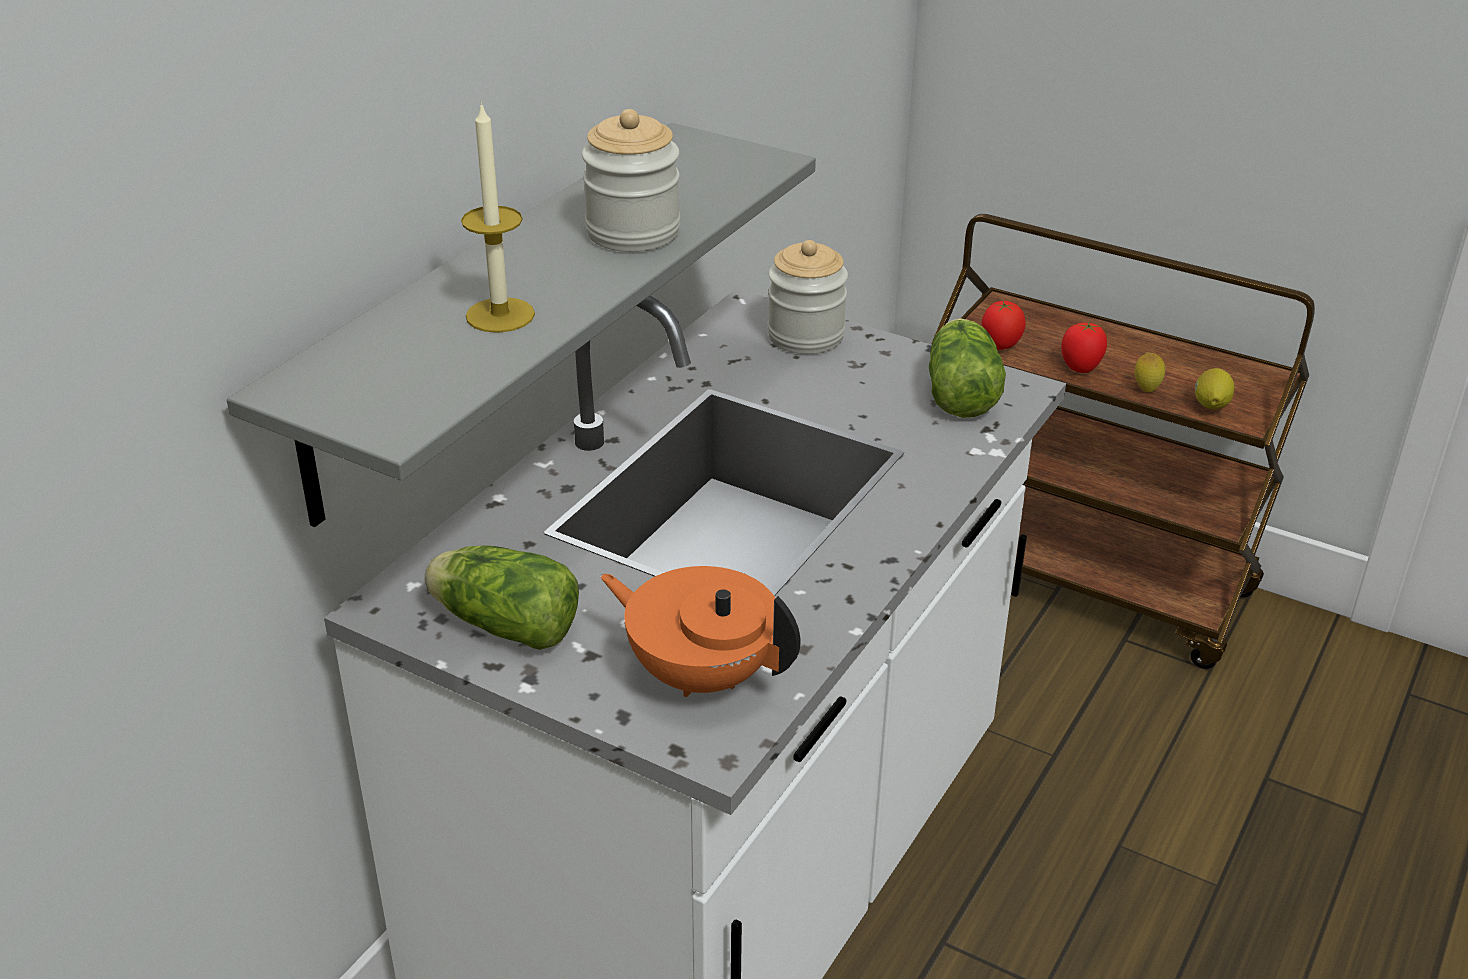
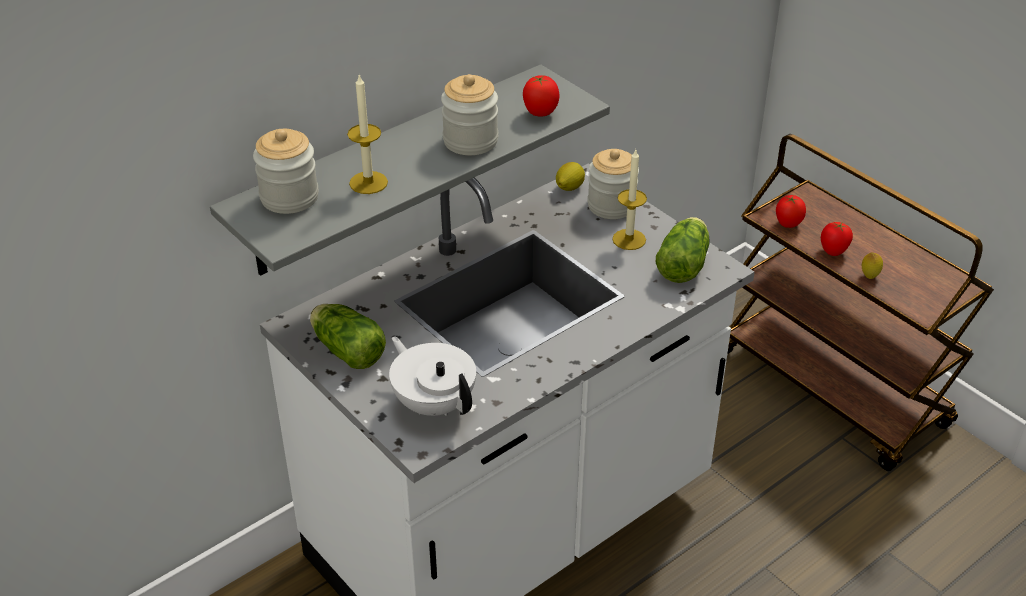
camera: 20 degrees right, 5 degrees up
(371, 360) = (289, 197): none -> jar
(701, 673) = (434, 403): orange teapot -> white teapot
(718, 181) = (540, 114): none -> tomato
(860, 375) = (629, 239): none -> candle
(1210, 406) = (906, 297): lemon -> lemon (569, 188)

